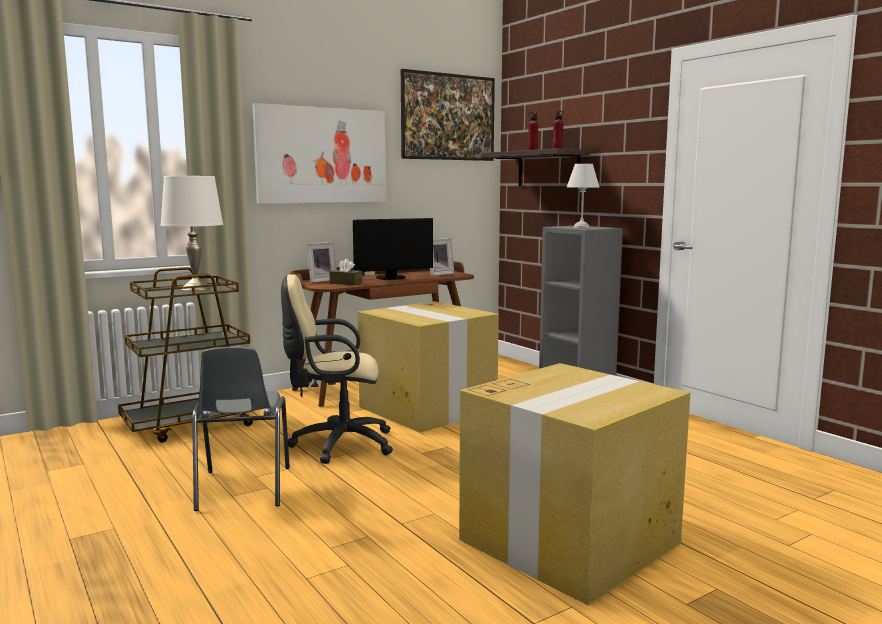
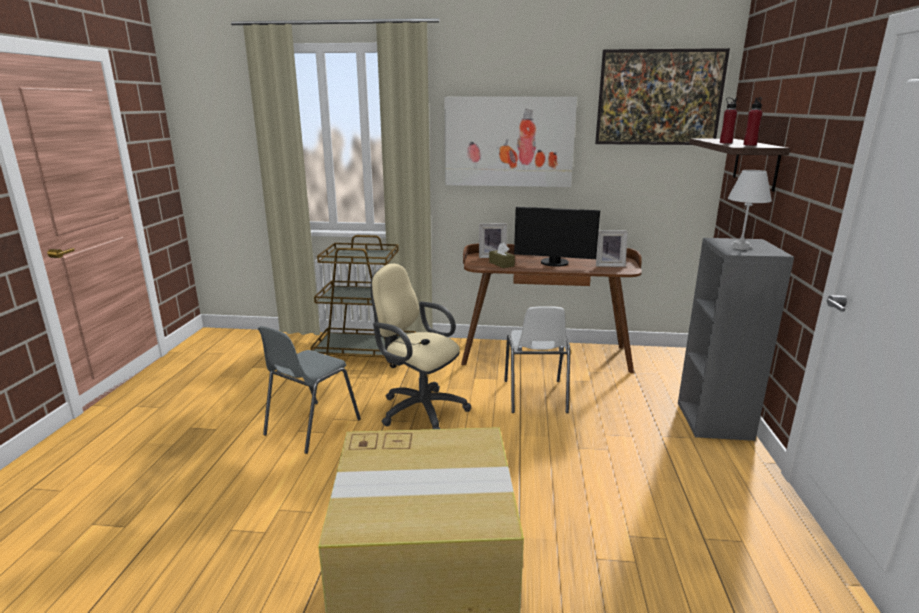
camera: 40 degrees right, 10 degrees up
(195, 288) = (368, 255): white table lamp -> none
(428, 409) = (535, 397): cardboard box -> white chair

